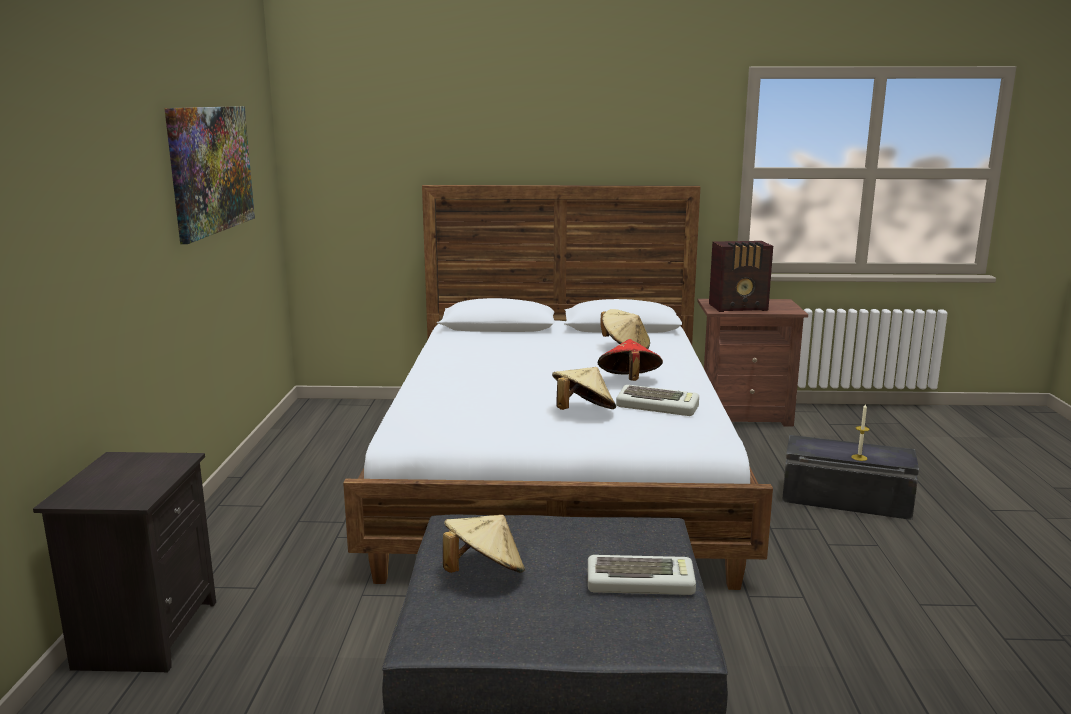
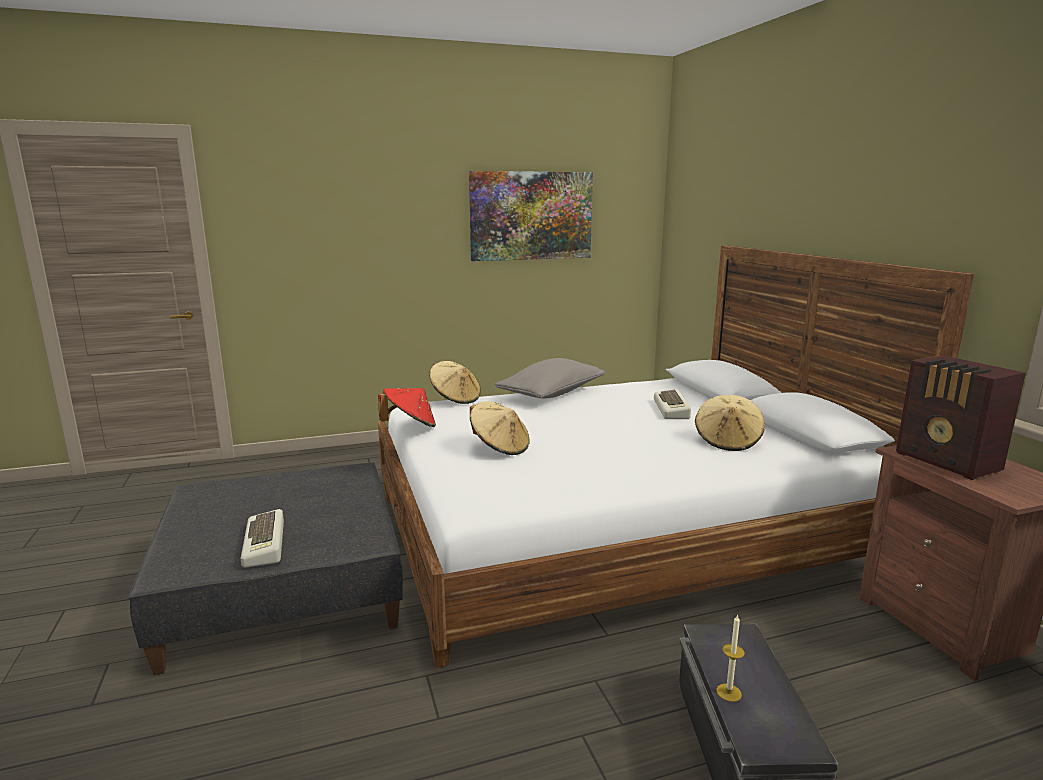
camera: 70 degrees right, 0 degrees up
(146, 633) = (318, 459): black nightstand -> none
(436, 374) = (551, 394): none -> grey pillow
(484, 572) = (281, 488): beige hat -> beige hat (455, 399)
(629, 381) = (609, 454): red hat -> red hat (410, 426)
(658, 406) = (542, 474): keyboard -> keyboard (672, 409)

